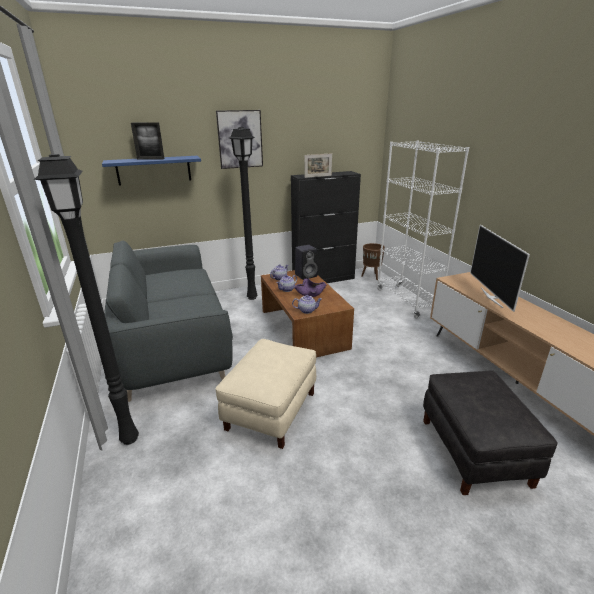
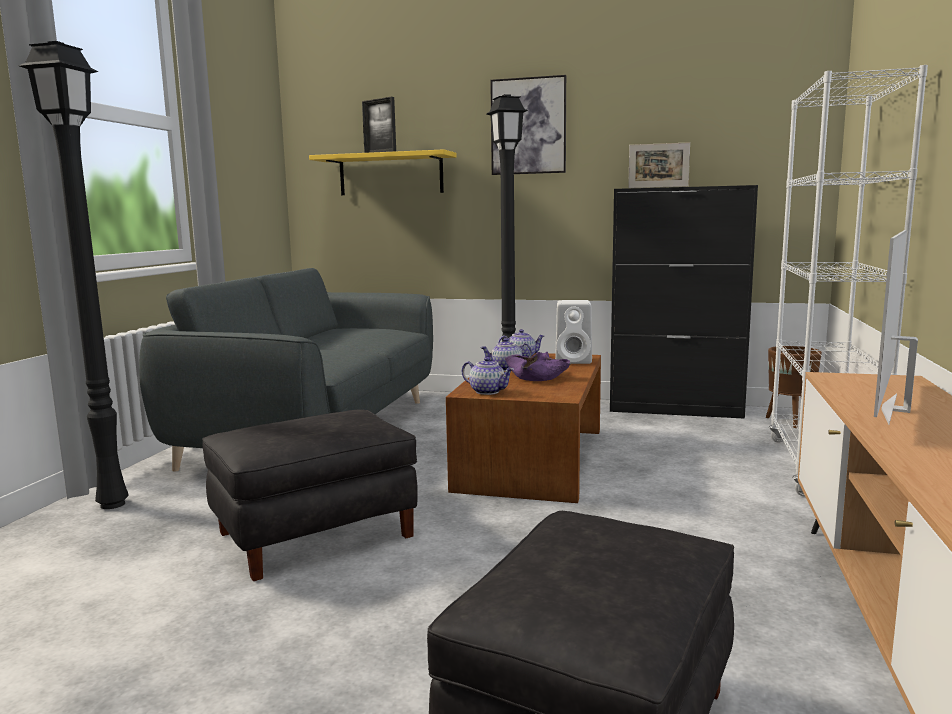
camera: 35 degrees right, 15 degrees down
(154, 170) = (391, 174): blue shelf -> yellow shelf
(271, 410) = (315, 534): beige ottoman -> black ottoman
(306, 275) = (574, 360): black speaker -> white speaker

